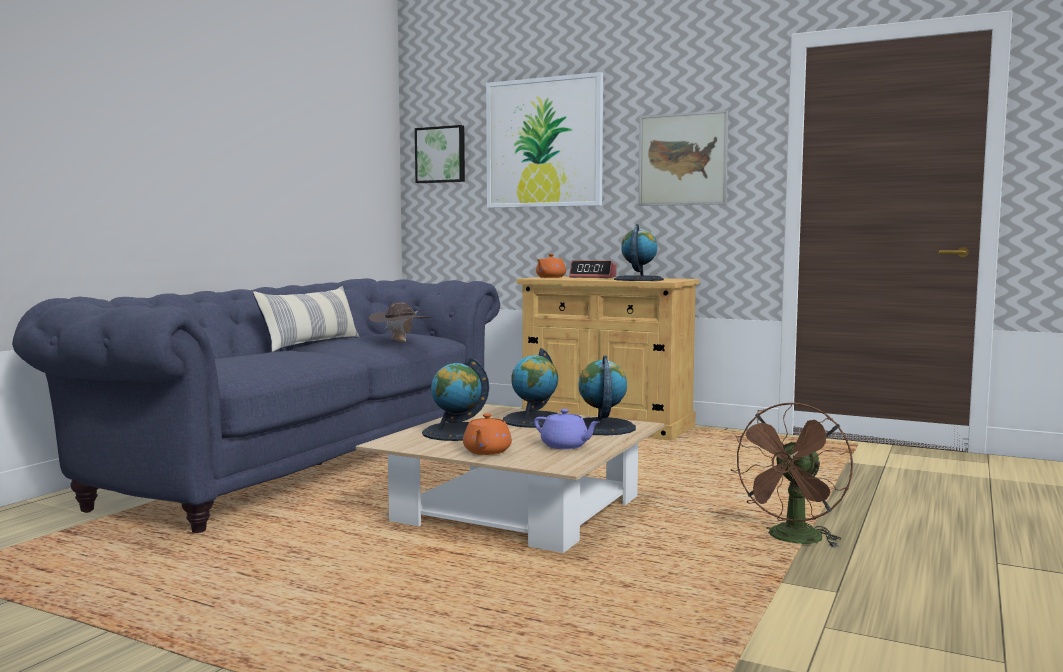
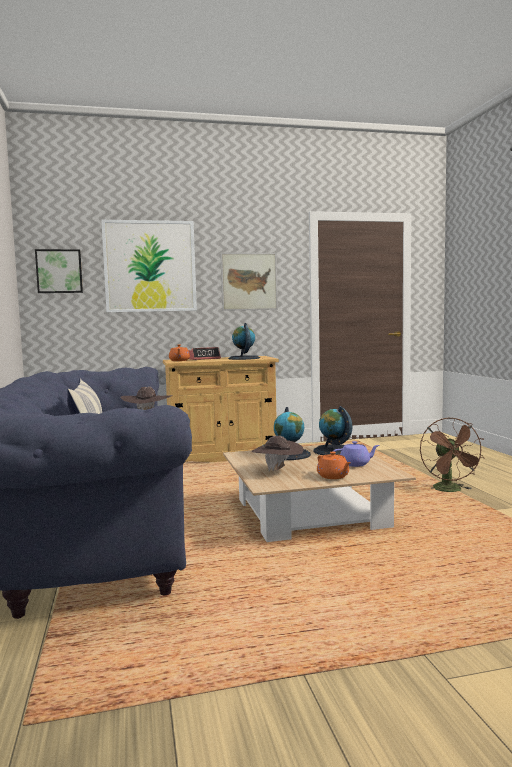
camera: 40 degrees left, 0 degrees up
(457, 432) = (278, 471): globe -> brown hat

